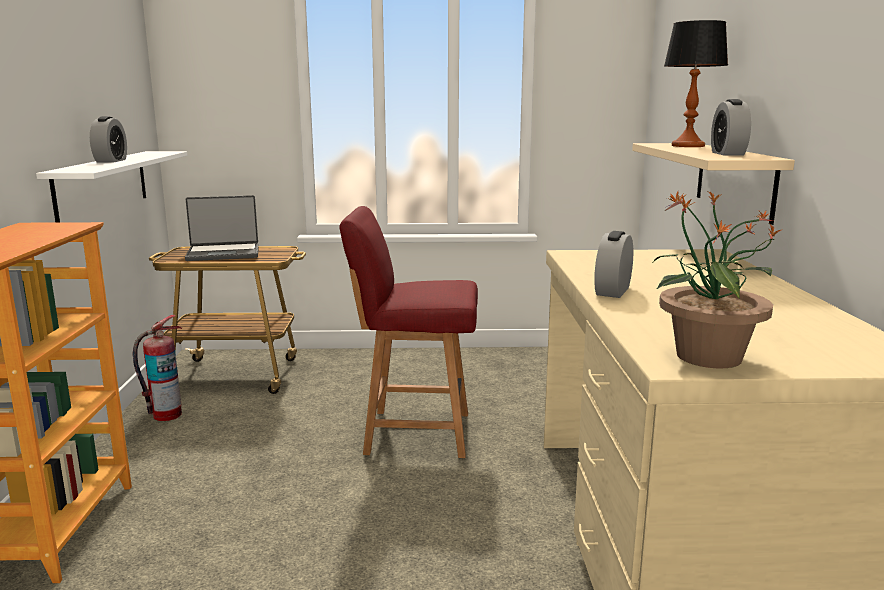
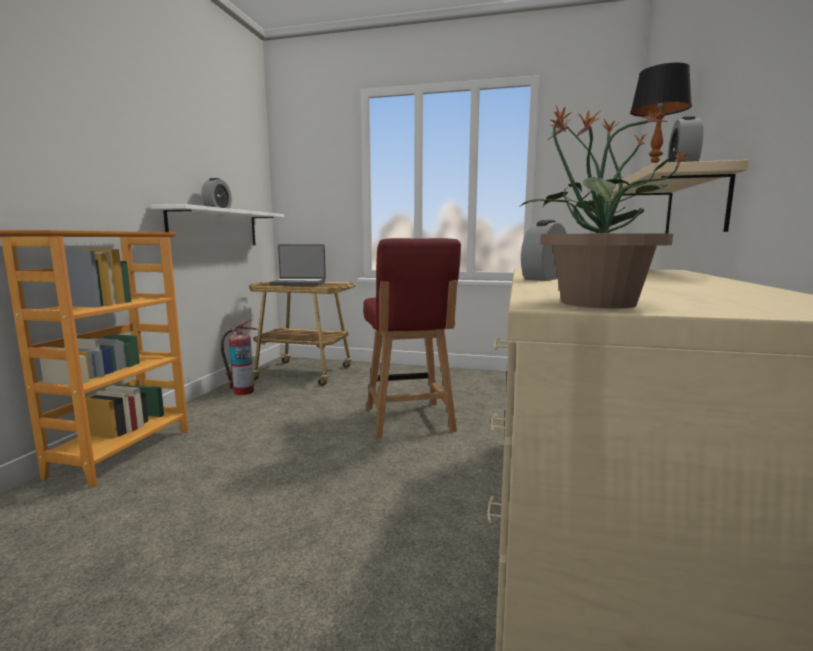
camera: 15 degrees right, 5 degrees down
(414, 433) = (409, 420): red chair -> red chair turned 120 degrees counterclockwise

